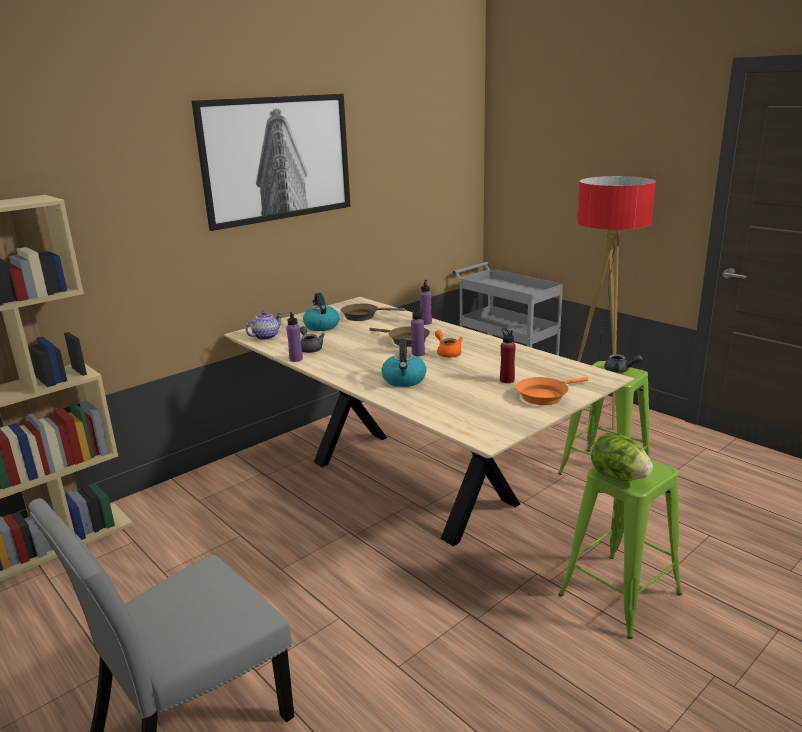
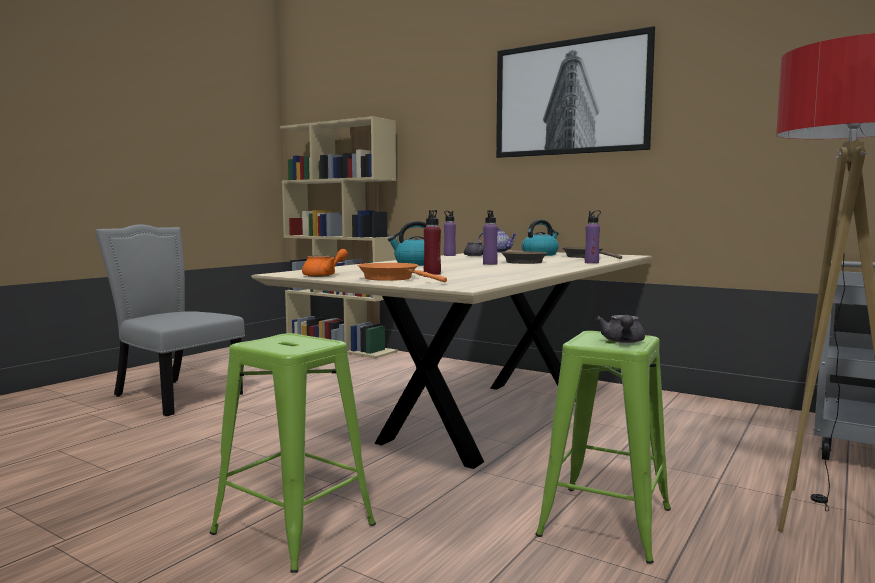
camera: 75 degrees right, 15 degrees down
(447, 353) = (499, 266): orange teapot -> orange teapot (324, 275)
(618, 477) = (273, 339): lettuce -> none

